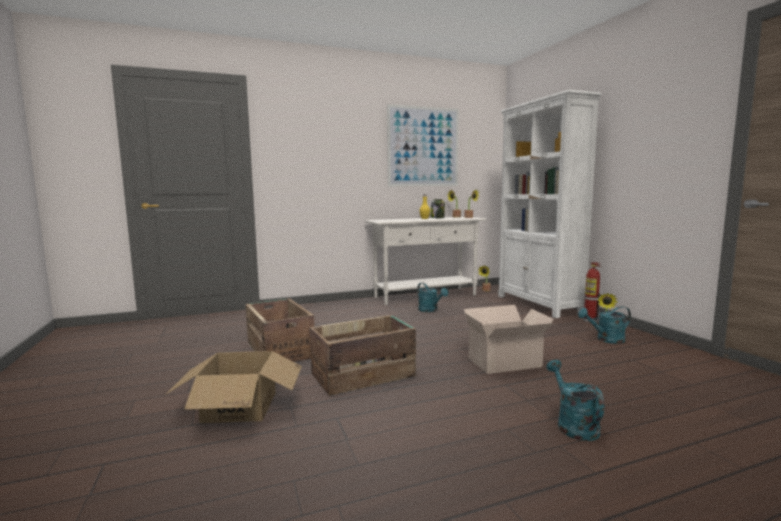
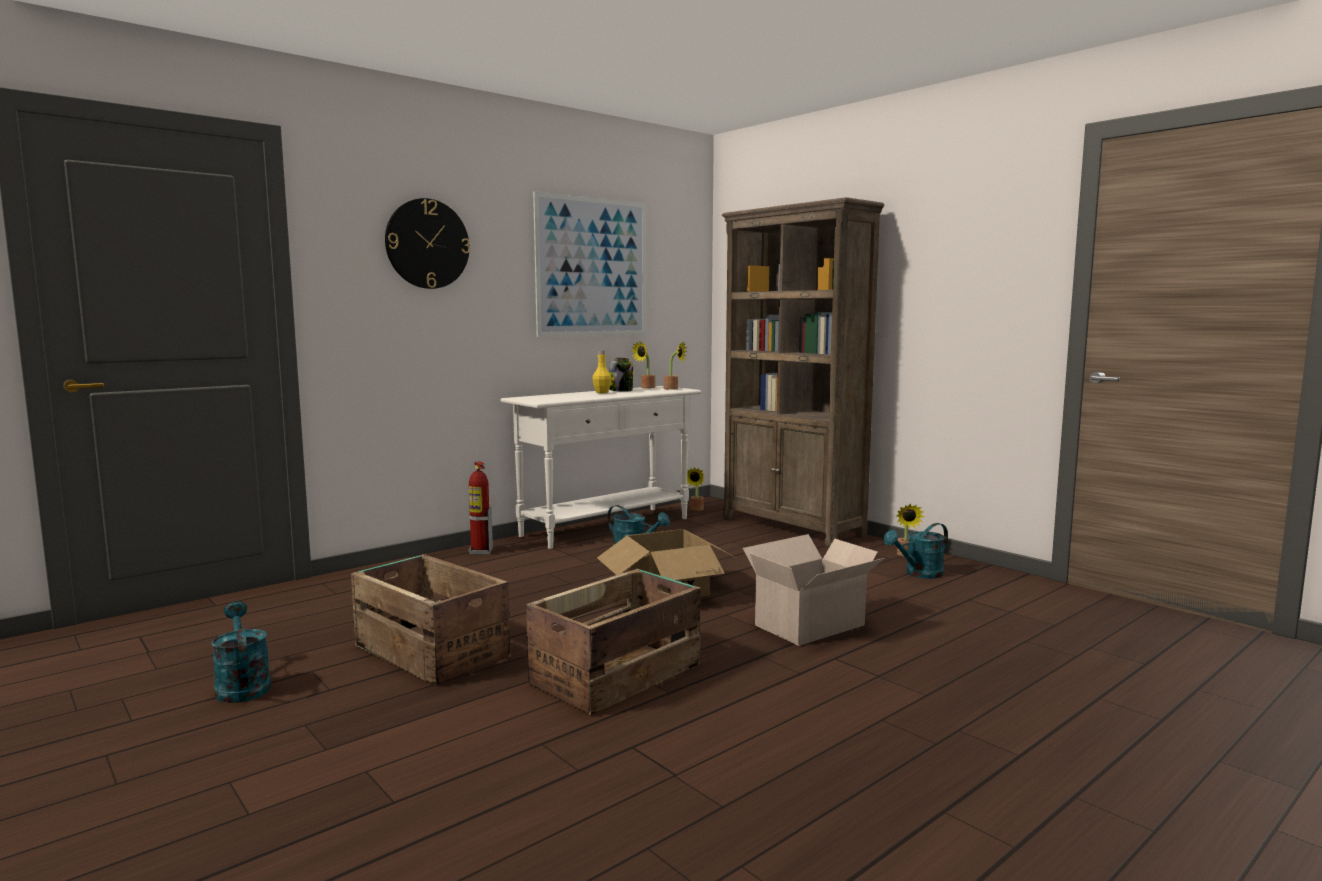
camera: 20 degrees left, 0 degrees up
(240, 407) = (453, 757): cardboard box -> cardboard box (668, 589)
(324, 135) = (427, 244): none -> wall clock
(538, 304) = (792, 527): white bookcase -> brown bookcase
(573, 425) = (956, 700): turquoise watering can -> turquoise watering can (242, 686)
(590, 320) = (880, 546): fire extinguisher -> fire extinguisher (480, 552)

